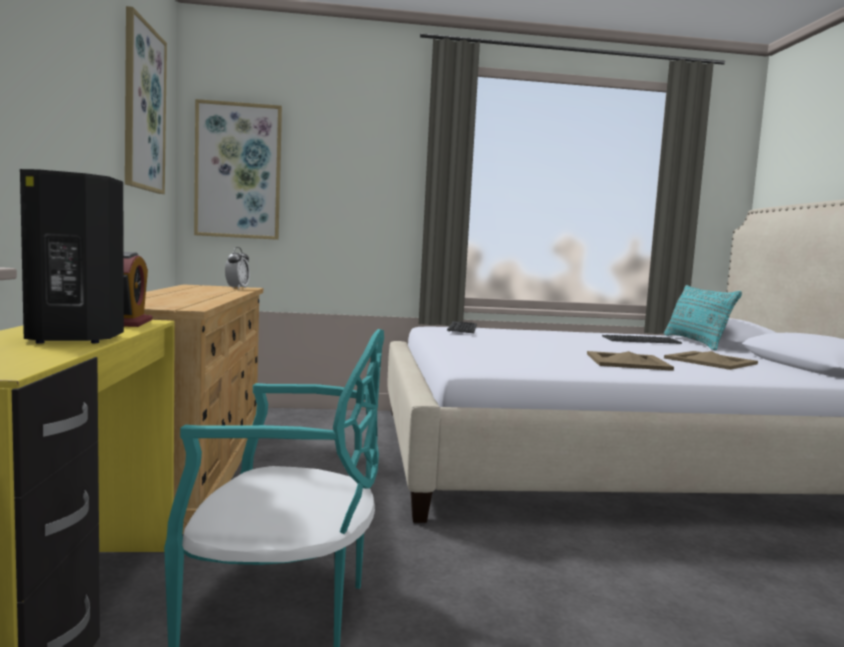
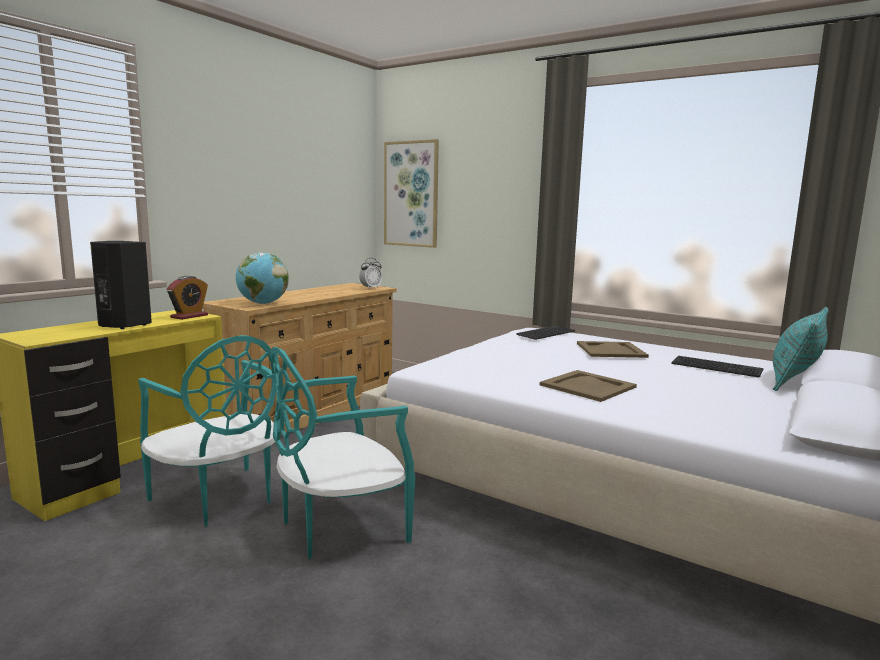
camera: 40 degrees right, 5 degrees up
(143, 108) = (323, 161): picture -> none
(185, 304) = (263, 303): none -> globe
(487, 580) = (339, 527): none -> turquoise chair
(710, 361) = (704, 400): beige tray -> beige tray (611, 350)

